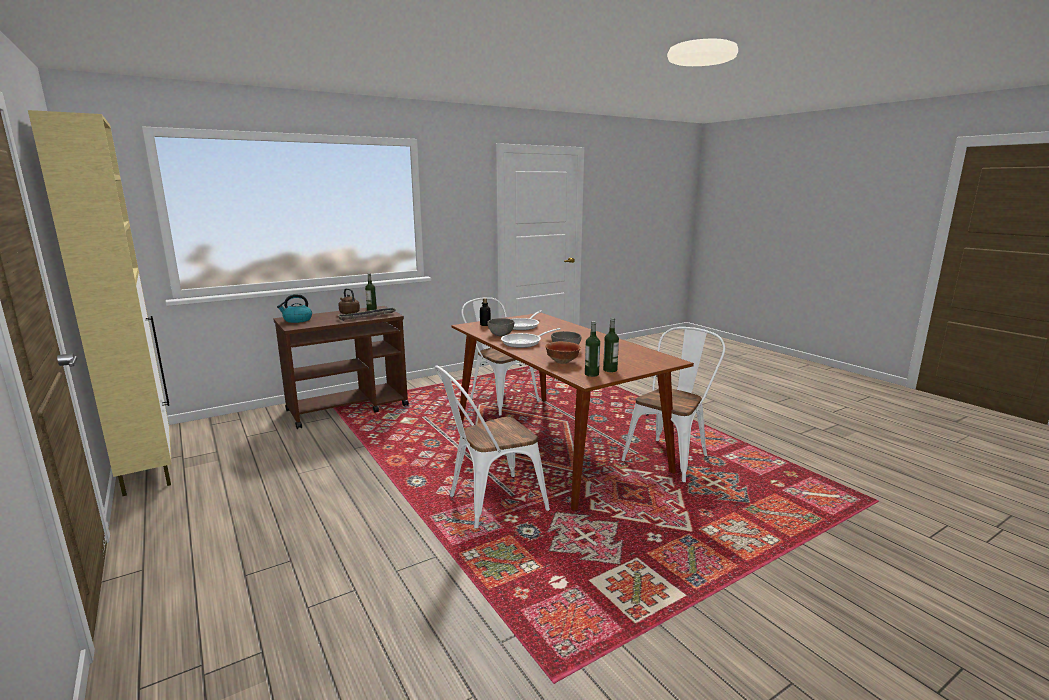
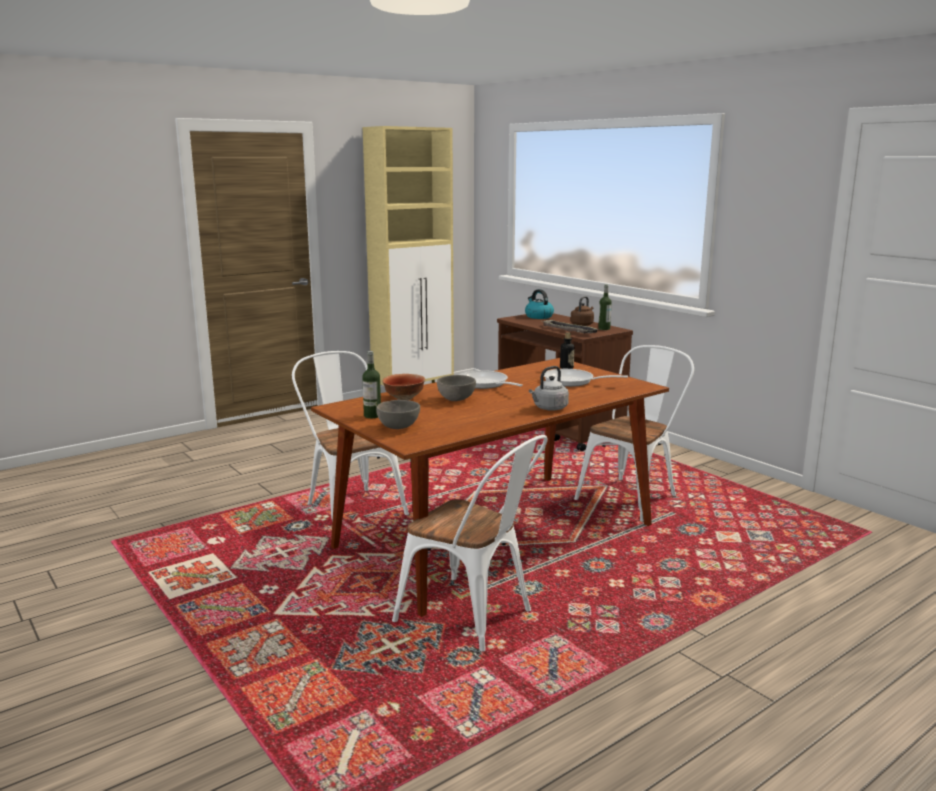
camera: 85 degrees right, 0 degrees up
(500, 335) = (518, 375): grey bowl -> grey bowl (398, 427)
(587, 333) = (549, 408): none -> grey kettle
(591, 374) = (356, 408): bottle -> none

